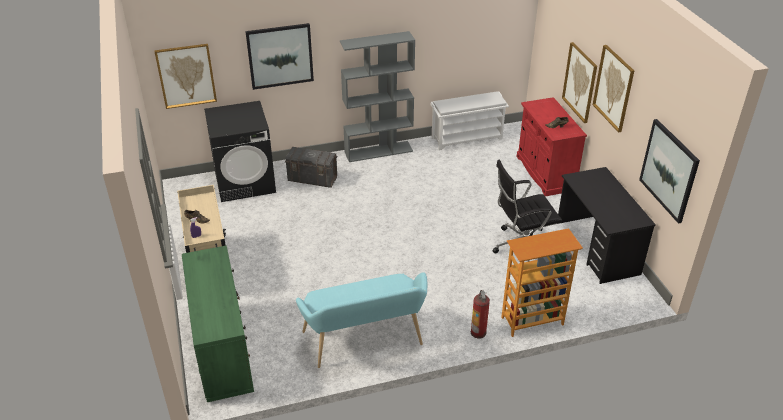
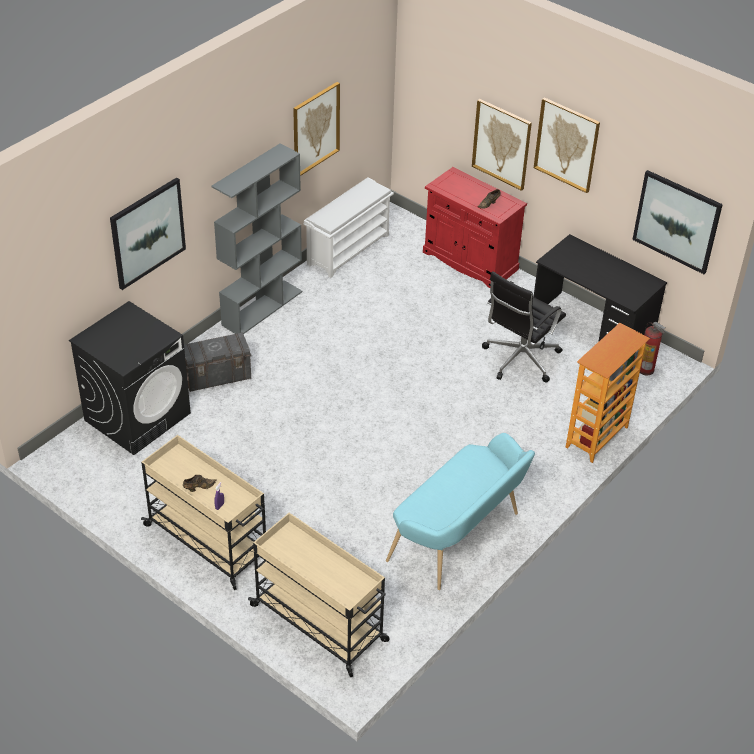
camera: 35 degrees left, 5 degrees up
(186, 76) = (47, 305): picture -> picture (315, 129)
(222, 350) = (320, 624): green dresser -> beige cart
(478, 332) = (558, 474): fire extinguisher -> fire extinguisher (646, 369)

